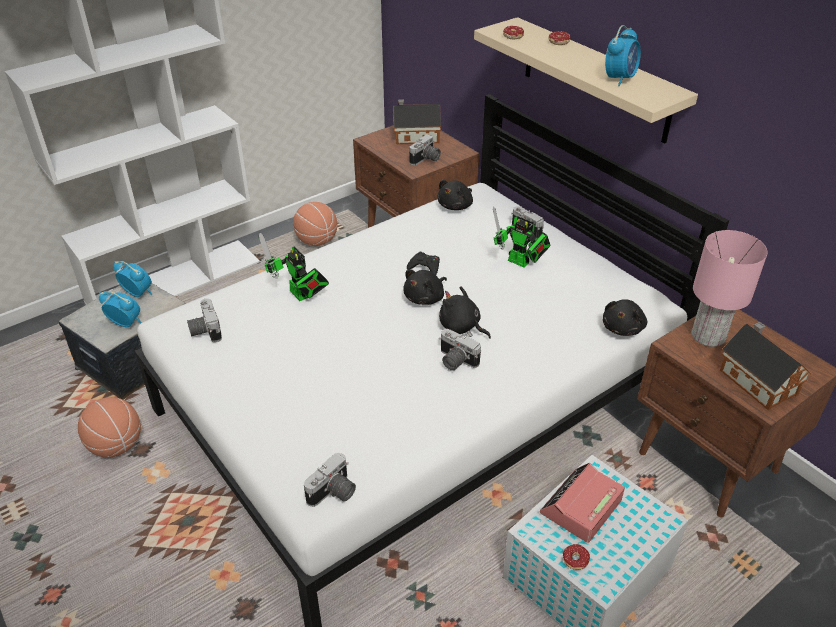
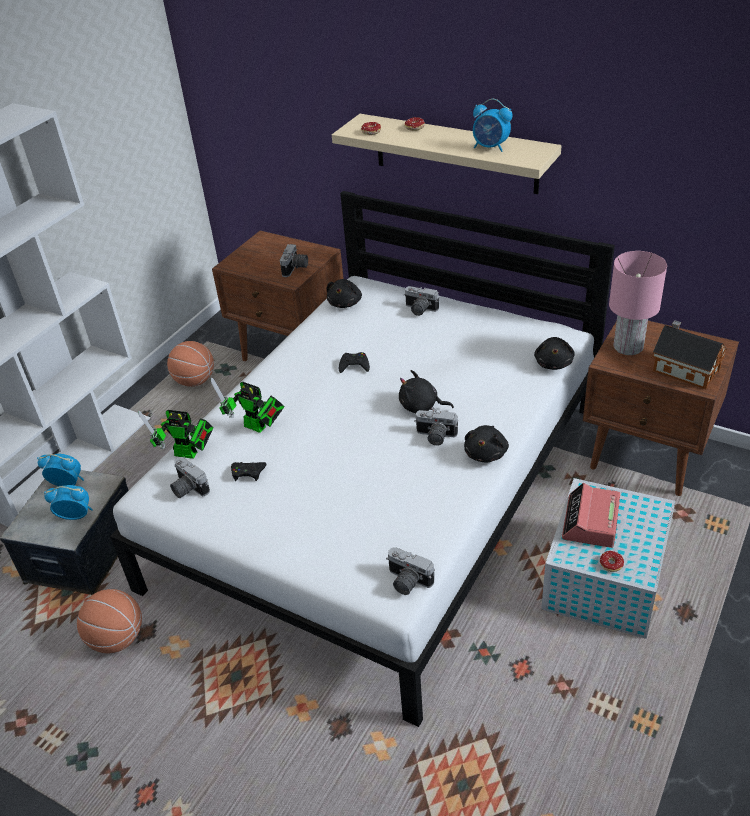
camera: 20 degrees left, 0 degrees up
(264, 334) = (248, 473): none -> black game controller
(333, 493) = (406, 582): camera -> camera turned 105 degrees clockwise
(414, 136) = (270, 250): toy house -> none
(425, 298) = (373, 392): black plush toy -> black plush toy (486, 453)
(521, 263) = (436, 336): toy robot -> toy robot (189, 454)
(619, 79) = (490, 147): alarm clock -> alarm clock turned 105 degrees clockwise

